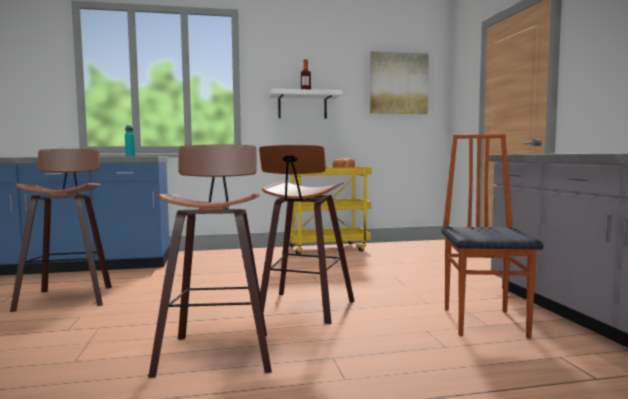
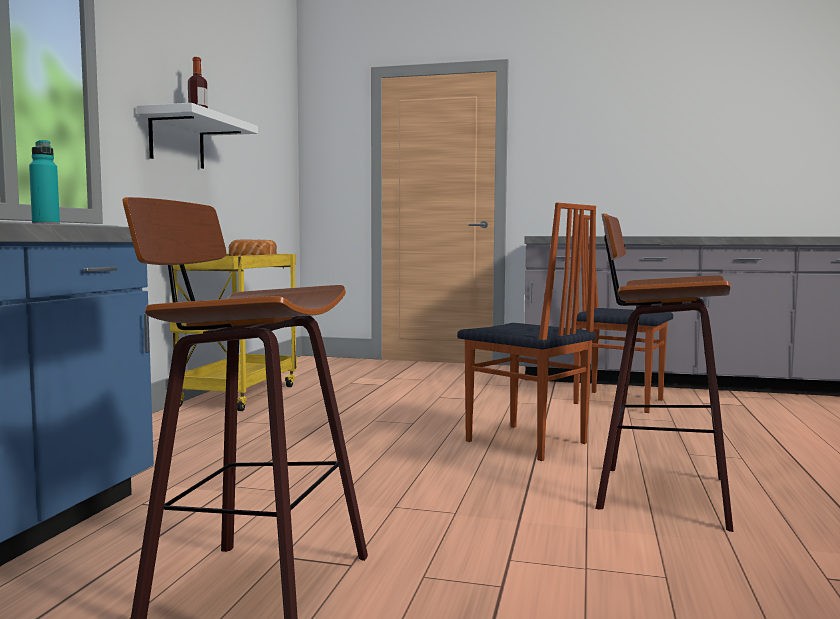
camera: 65 degrees left, 0 degrees up
(304, 309) = (525, 443): stool -> chair
(398, 83) = (263, 125): picture -> none

